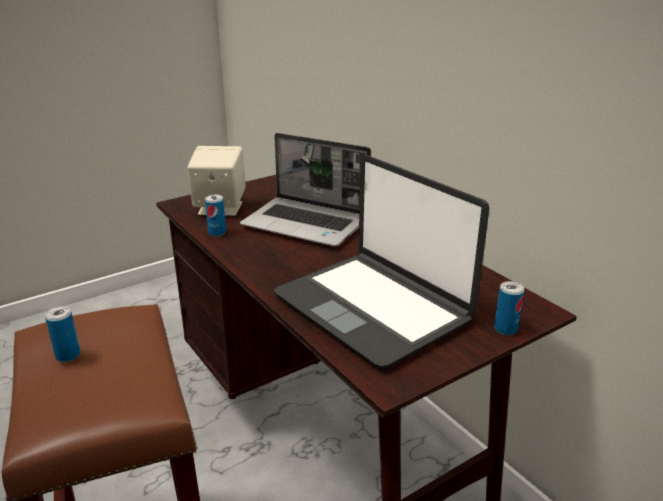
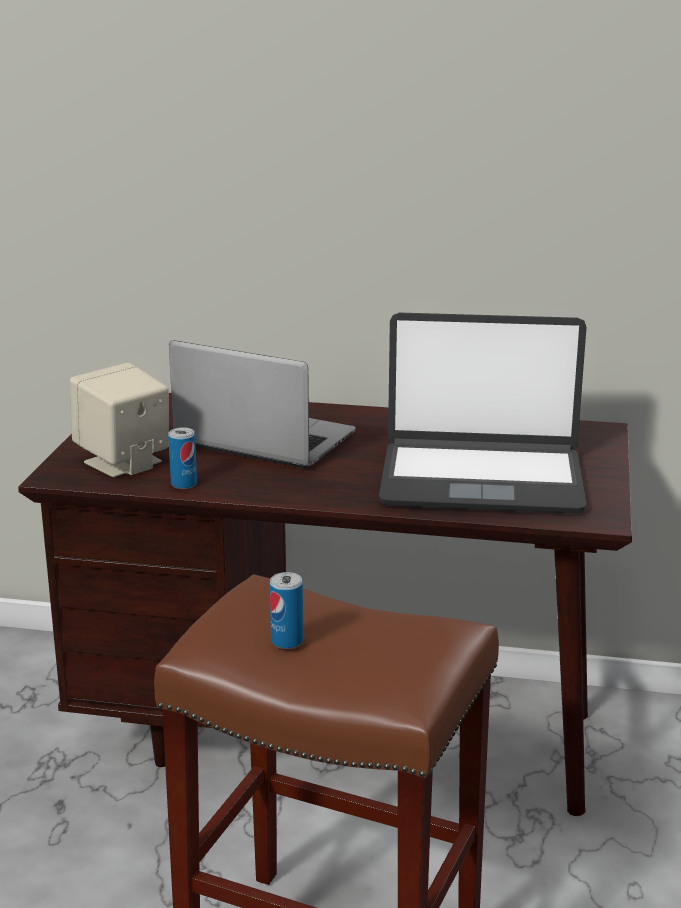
camera: 45 degrees left, 5 degrees down
(307, 223) = (262, 440): laptop -> laptop turned 135 degrees counterclockwise
(505, 329) = (602, 451): can -> none

